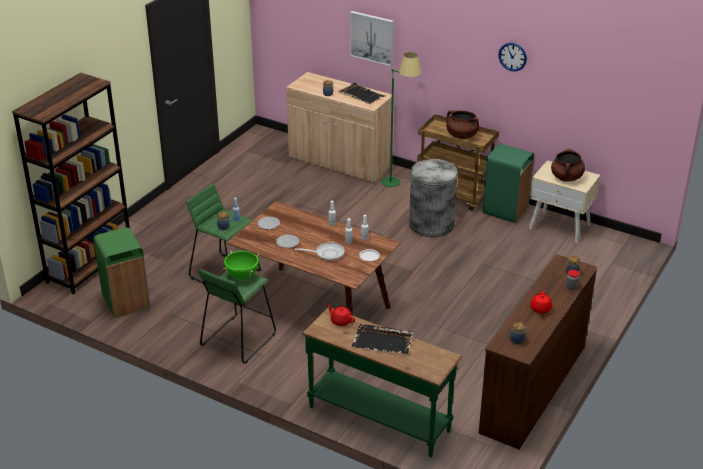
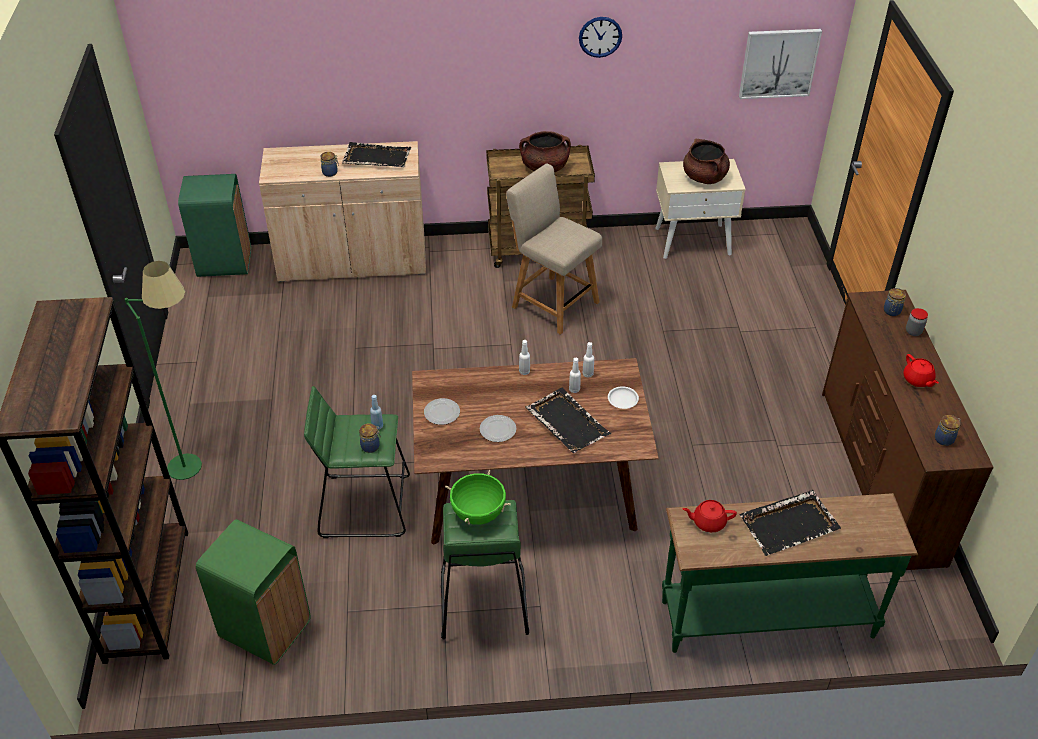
camera: 35 degrees left, 10 degrees up
(327, 253) = (567, 422): frying pan -> black tray
(372, 38) = (368, 68): picture -> picture (778, 63)
(399, 180) = (452, 256): green floor lamp -> green floor lamp (196, 457)
(431, 224) = (552, 303): grey trash can -> beige chair
(505, 211) = (616, 247): green trash can -> green trash can (225, 263)

